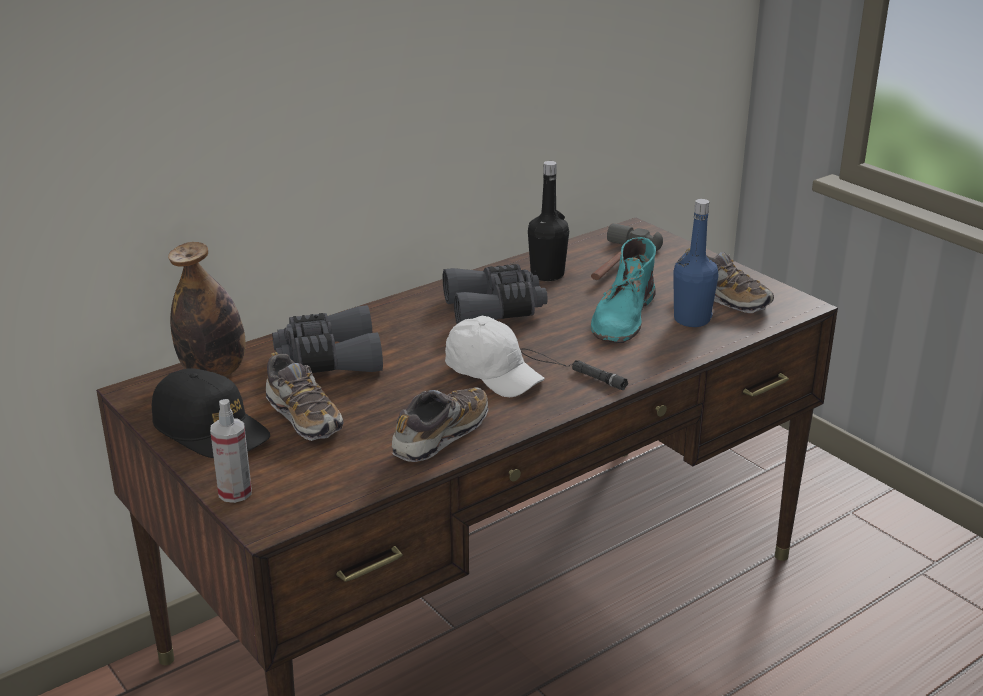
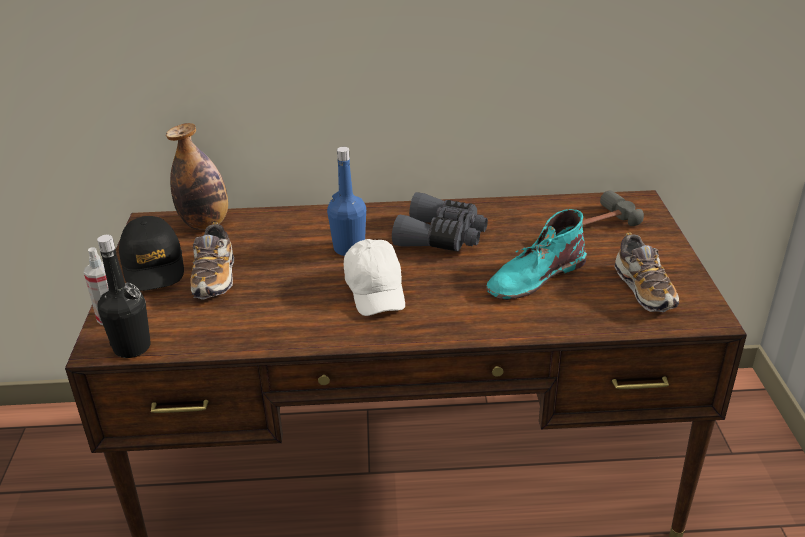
camera: 35 degrees right, 5 degrees up
(328, 359) = (282, 238): grey binoculars -> none
(440, 436) = (278, 328): shoe -> none
(547, 275) = (517, 220): black bottle -> black bottle (132, 347)
(571, 369) = (436, 308): black flashlight -> none
(691, 319) = (589, 299): blue bottle -> blue bottle (349, 248)

